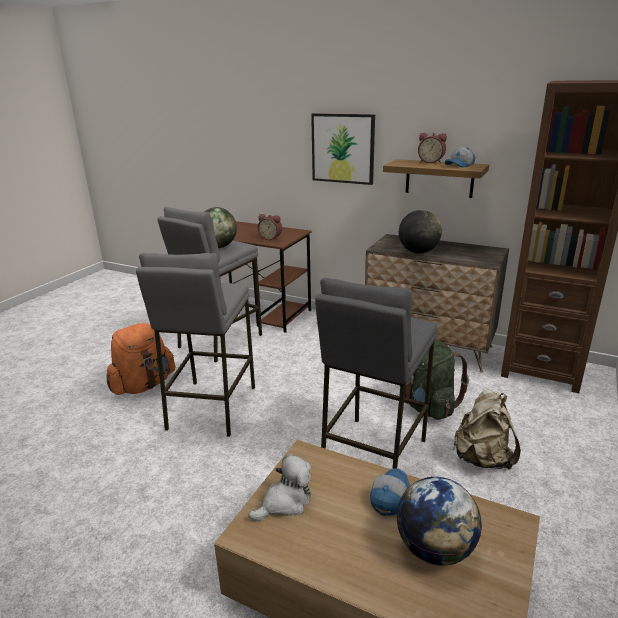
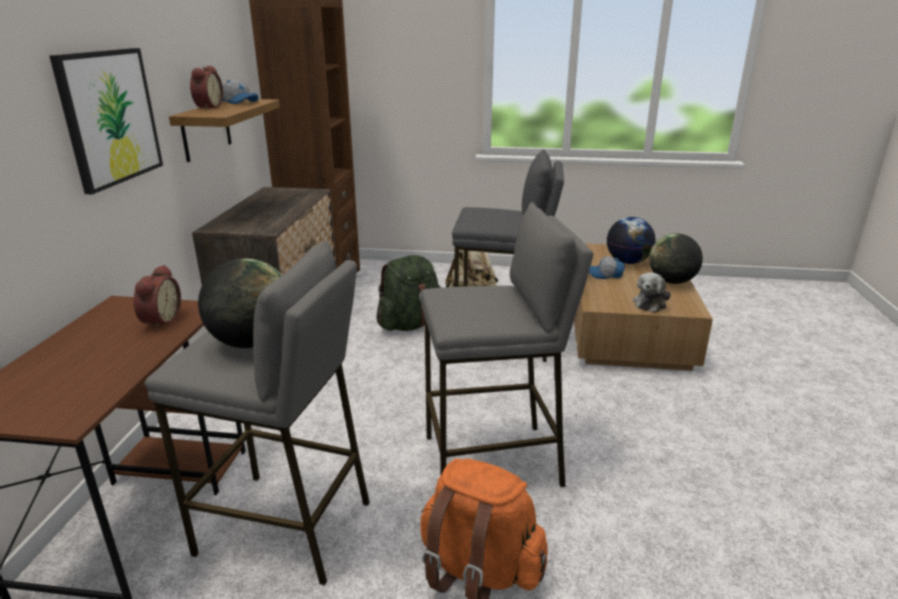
camera: 110 degrees left, 0 degrees up
(285, 502) = (650, 303): plush toy -> plush toy turned 90 degrees counterclockwise
(418, 252) = (282, 214): globe -> globe (671, 282)

